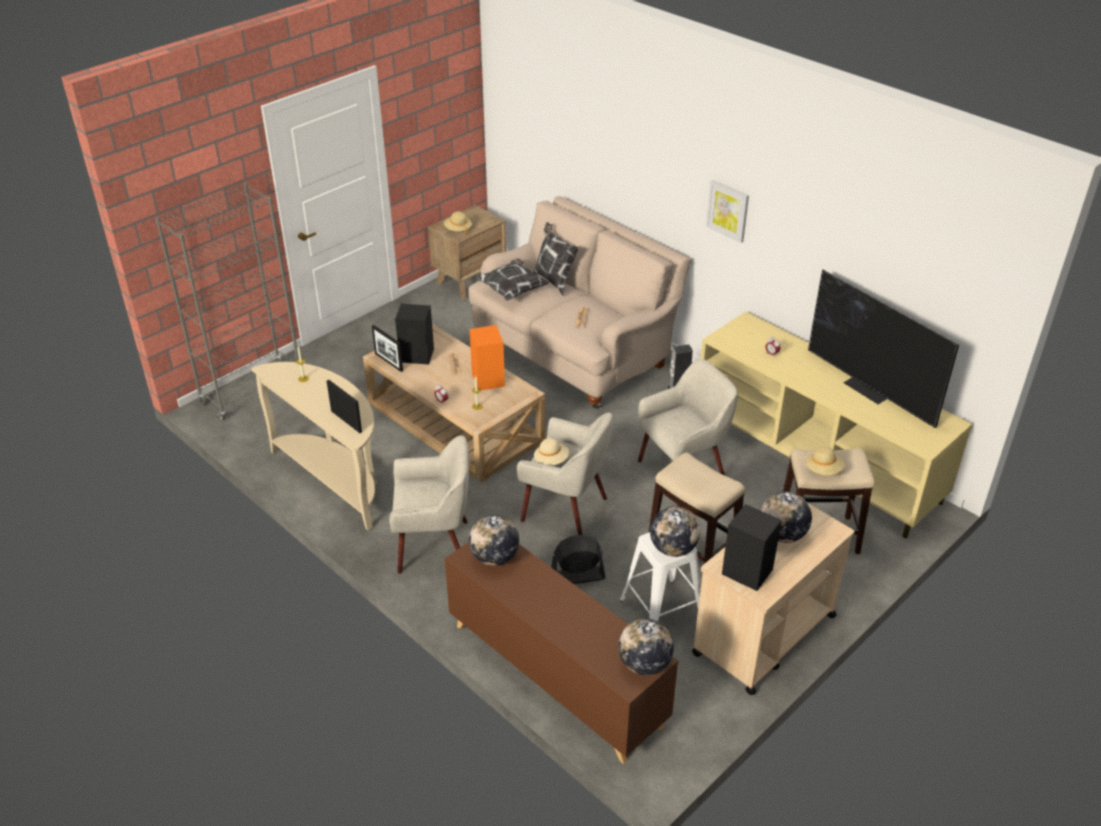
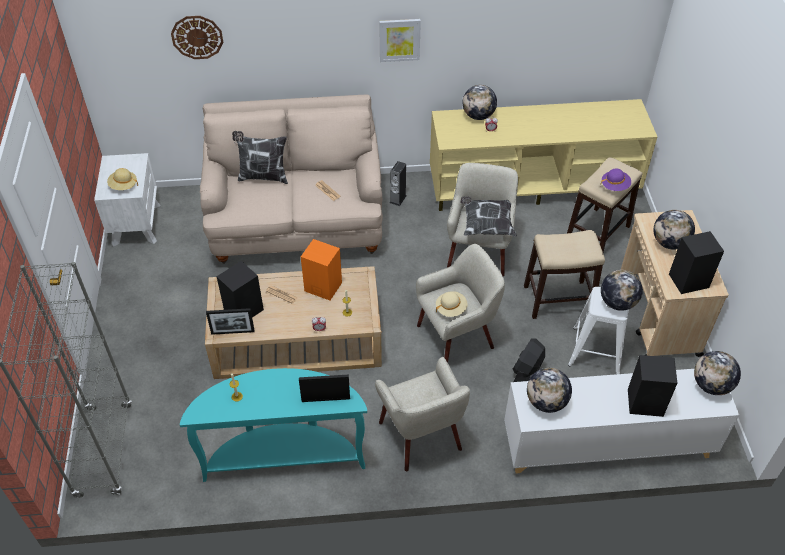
camera: 50 degrees left, 10 degrees up
(335, 479) = (284, 455): beige console table -> turquoise console table
(434, 545) = (421, 436): beige armchair -> beige armchair turned 120 degrees clockwise
(469, 280) = (136, 224): brown nightstand -> white nightstand
(512, 290) = (247, 205): pillow -> pillow (487, 225)
(555, 674) = (606, 445): brown cabinet -> white cabinet
(568, 125) = (197, 37): none -> wall clock
(568, 625) = (646, 402): none -> black speaker
(780, 338) = (478, 116): none -> globe
(823, 470) = (615, 186): beige hat -> purple hat
(869, 389) = (569, 115): television -> none

